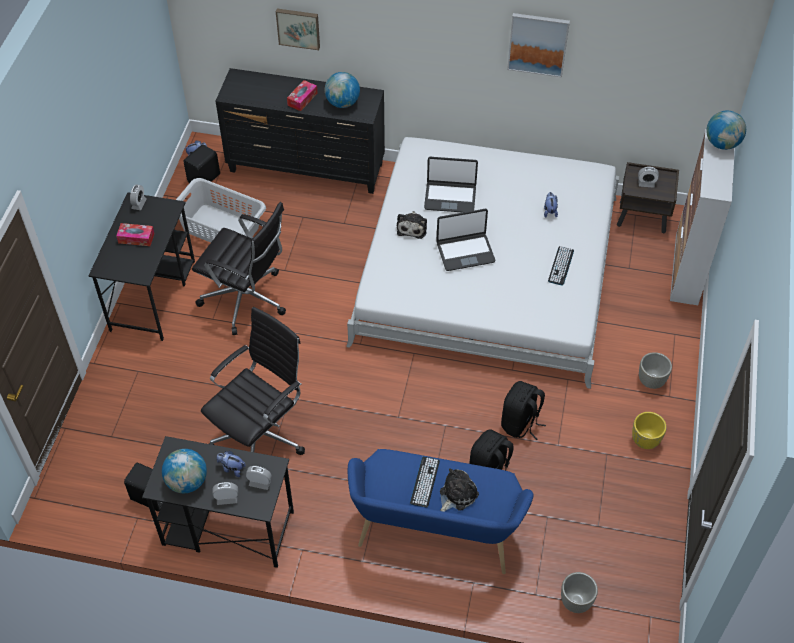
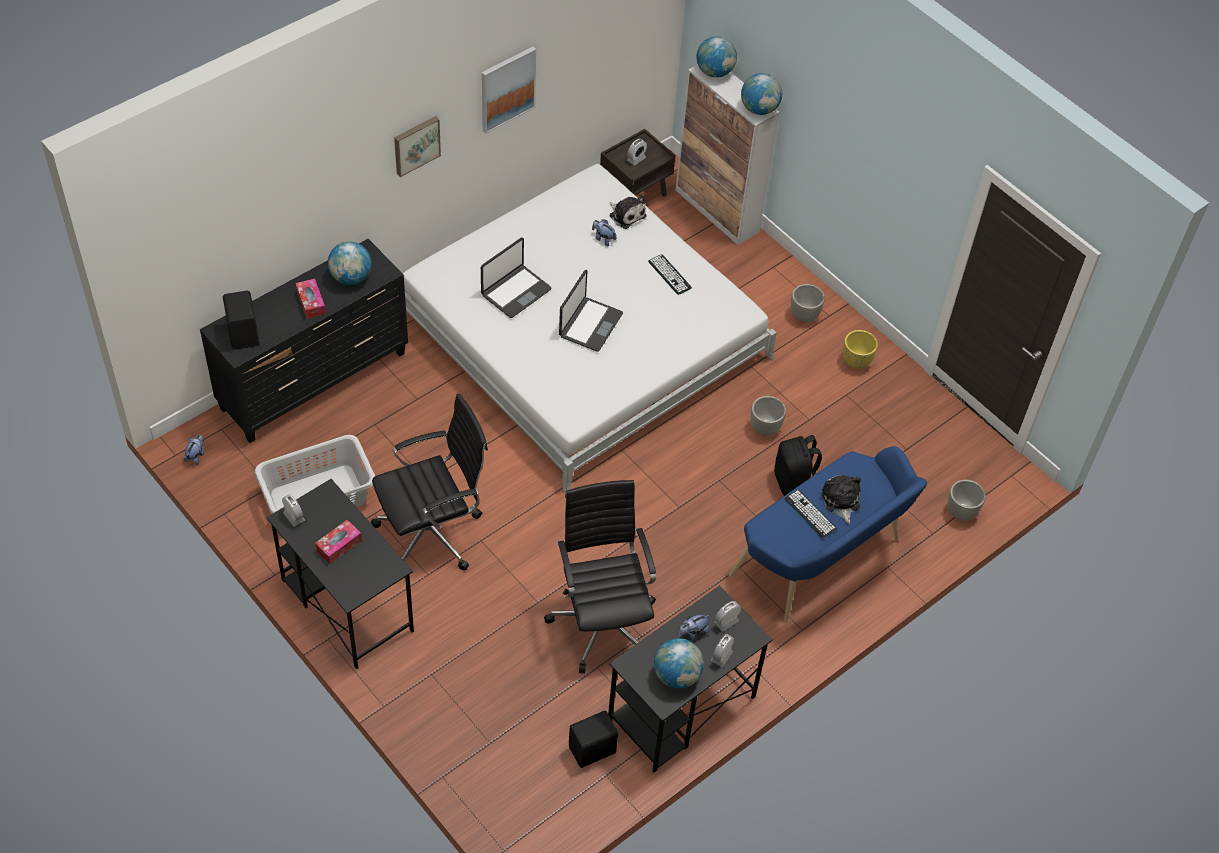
camera: 55 degrees left, 0 degrees up
(205, 178) = (235, 469): black speaker -> black speaker (244, 333)
(298, 28) = (270, 230): picture -> picture (416, 145)
(412, 227) = (522, 341): plush toy -> plush toy (626, 214)
(520, 423) = (765, 428): black backpack -> grey planter
(718, 189) = (759, 109): none -> globe

